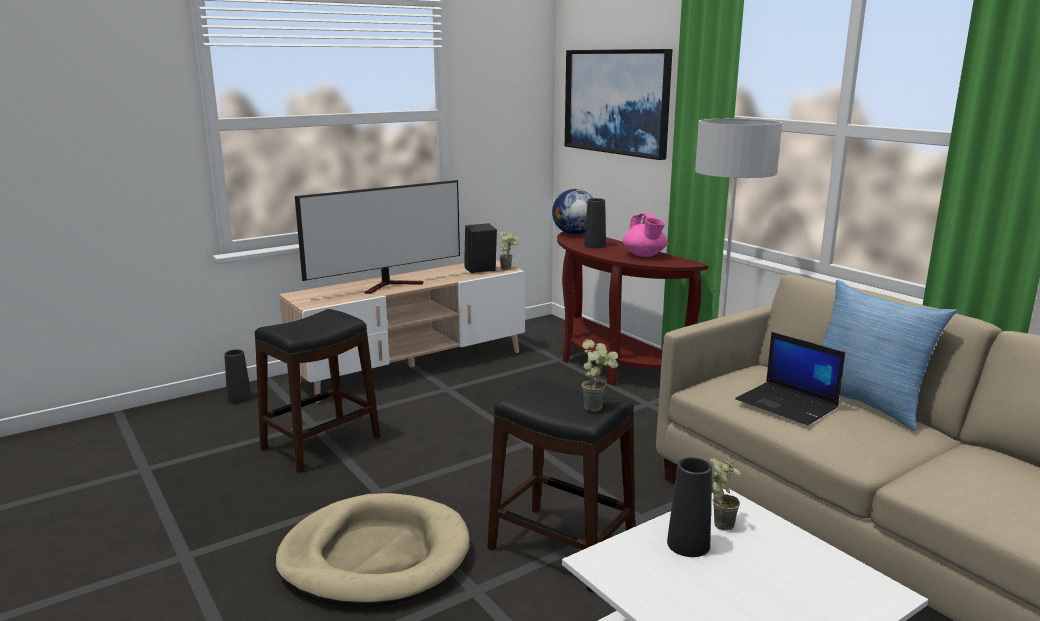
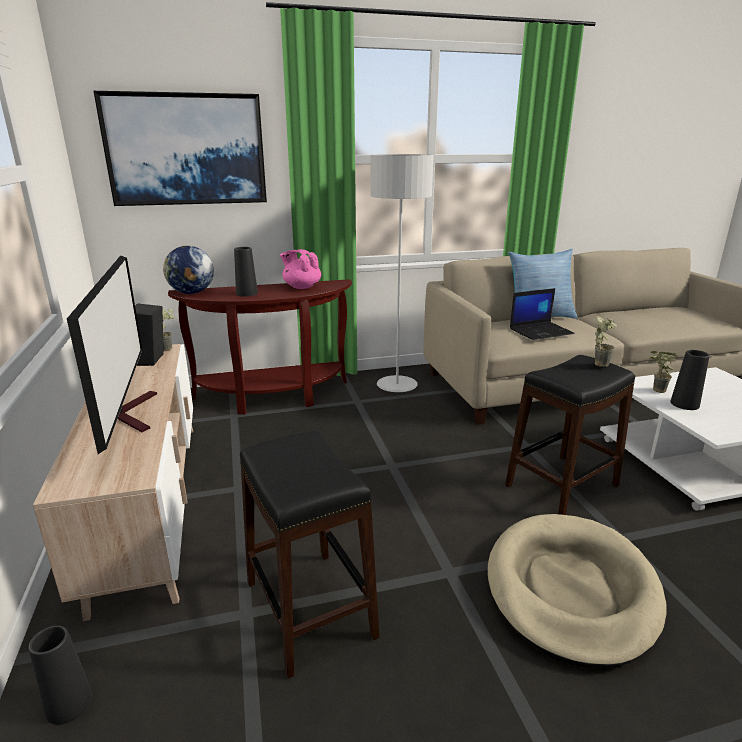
camera: 70 degrees left, 5 degrees up
(644, 255) = (301, 287): pink teapot -> pink teapot turned 150 degrees counterclockwise

